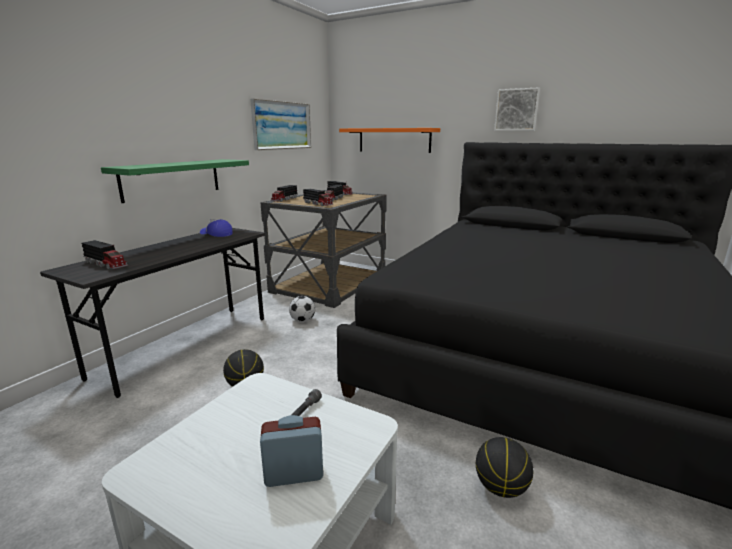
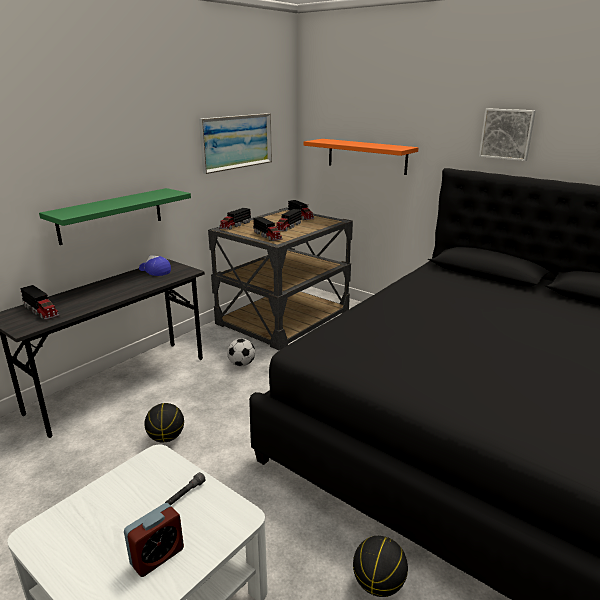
camera: 10 degrees right, 5 degrees up
(294, 474) = (157, 556): alarm clock -> alarm clock turned 135 degrees clockwise

